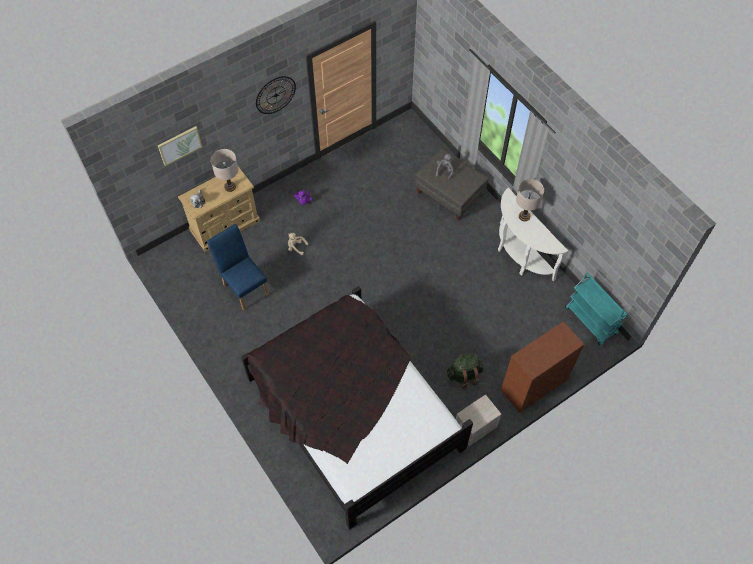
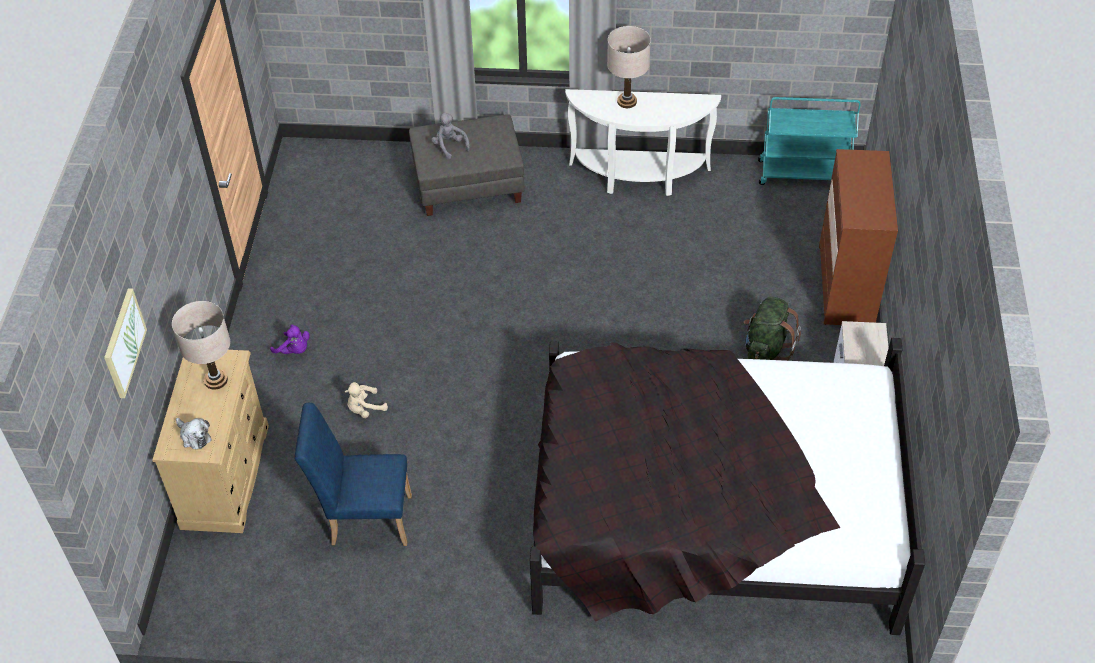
camera: 50 degrees left, 10 degrees down
(275, 95) = (178, 174): wall clock -> none

